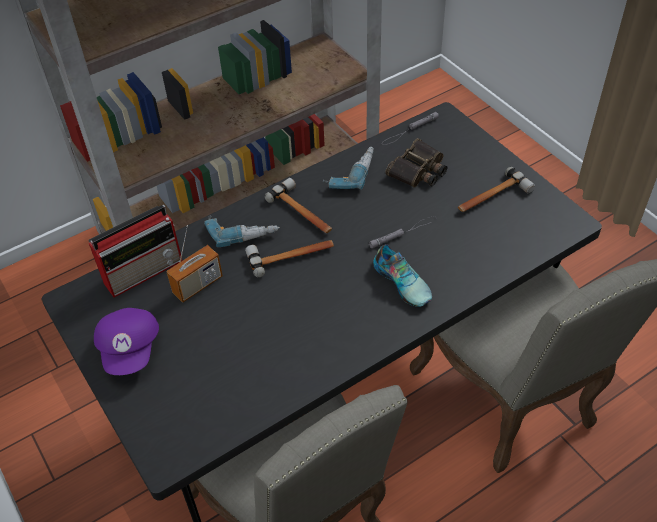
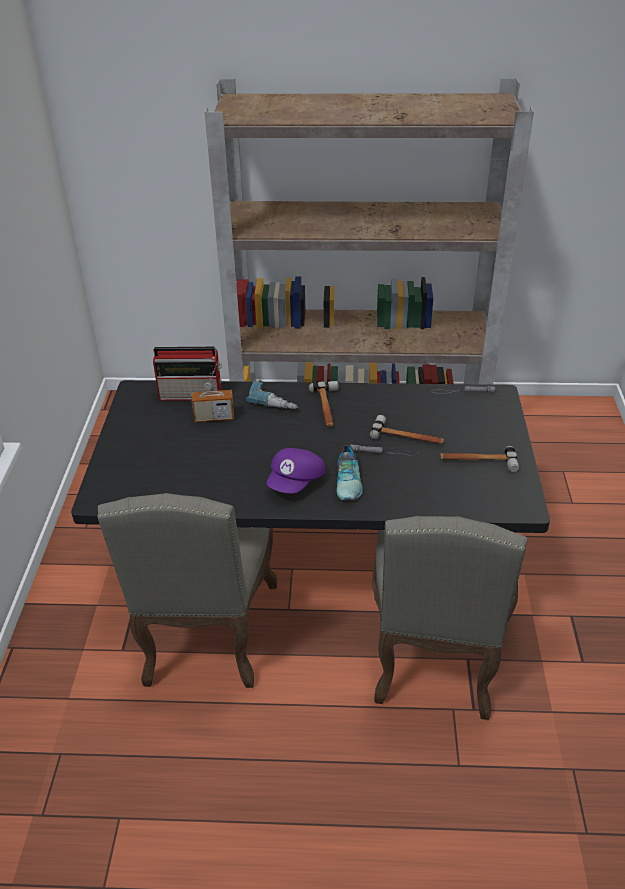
camera: 35 degrees right, 10 degrees down
(131, 349) = (139, 432): purple cap -> purple cap (296, 482)
(291, 256) = (290, 429): hammer -> hammer (407, 437)
(350, 172) = (387, 398): power drill -> none
(419, 170) = (440, 419): binoculars -> none

